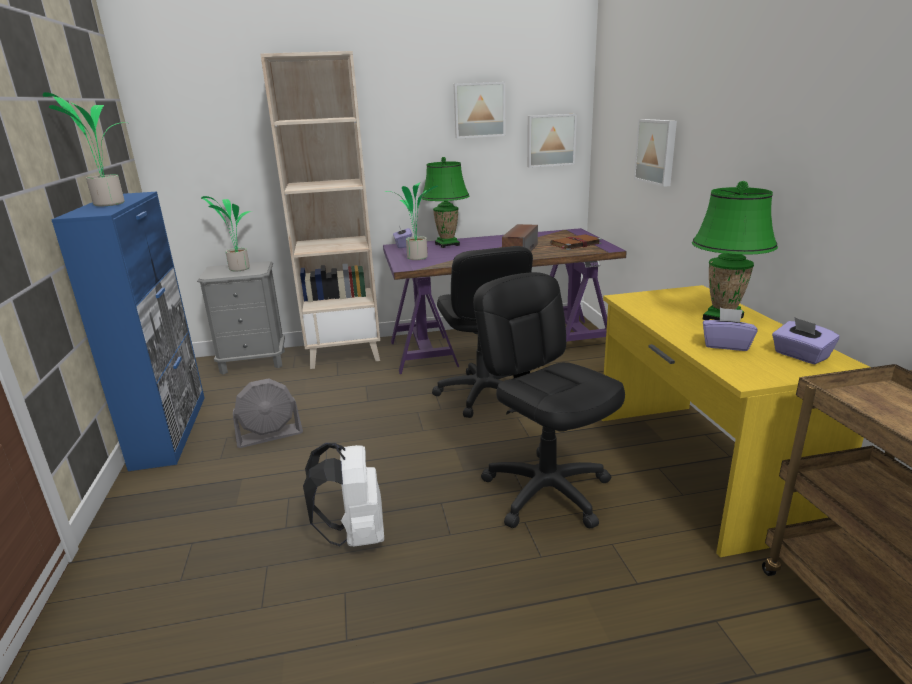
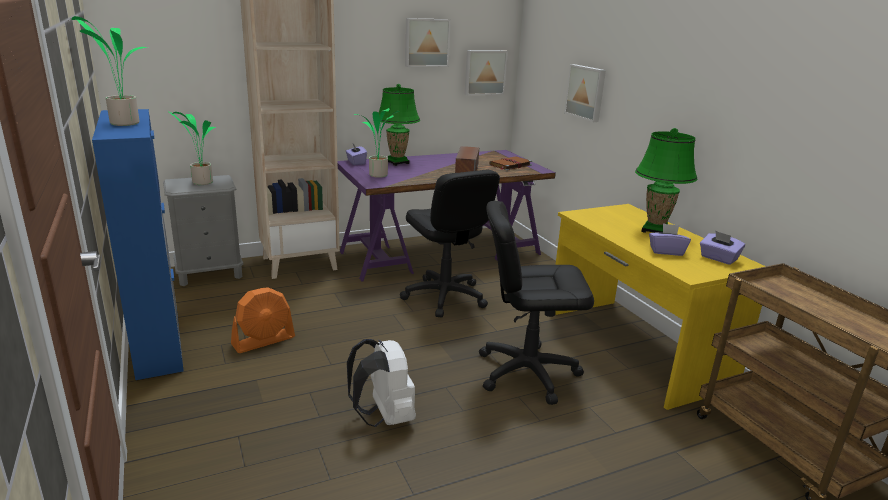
camera: 15 degrees left, 0 degrees up
(270, 435) = (263, 341): grey fan -> orange fan
(547, 491) = (527, 372): black office chair -> black office chair turned 45 degrees counterclockwise

